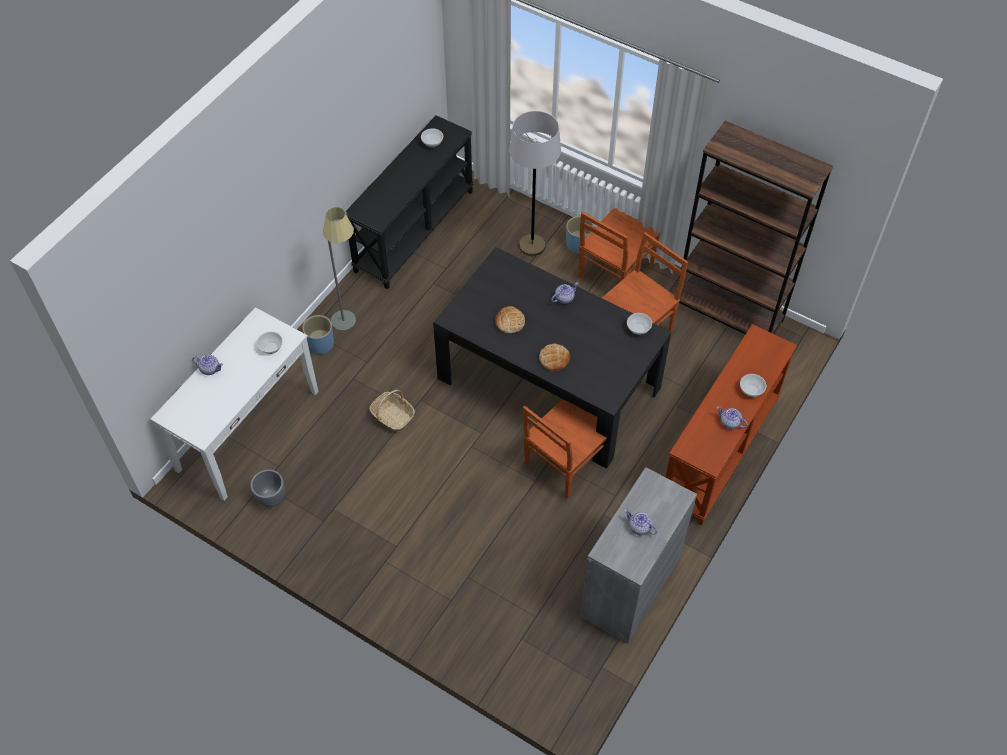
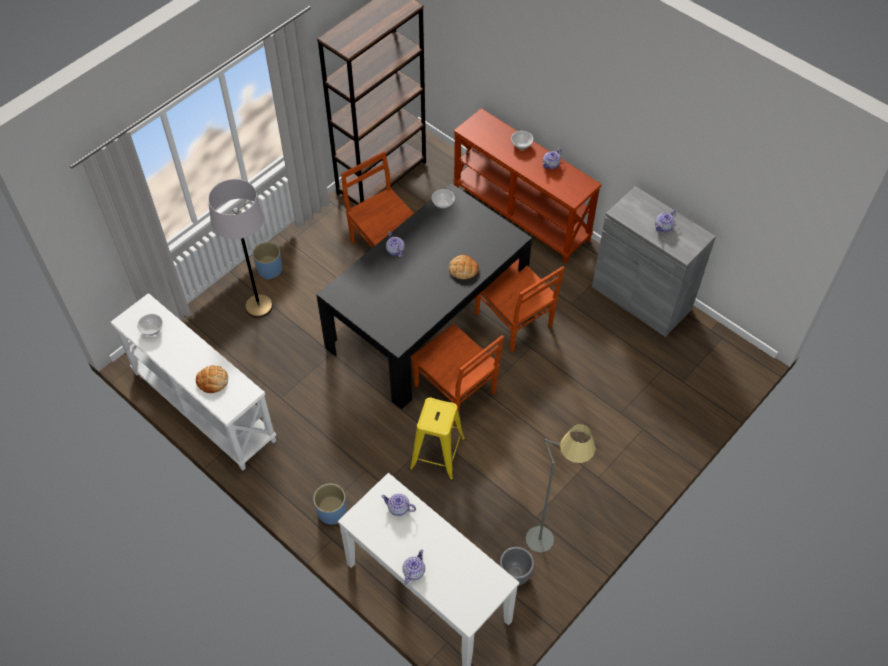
camera: 80 degrees left, 0 degrees up
(270, 348) = (398, 508): bowl -> teapot
(350, 327) = (317, 480): grey floor lamp -> grey floor lamp (550, 532)
(392, 416) = (437, 454): basket -> yellow stool
(414, 230) = (203, 407): black console table -> white console table
(510, 322) = (413, 296): bread -> bread (212, 381)
(614, 272) = (313, 248): brown chair -> brown chair (456, 390)

